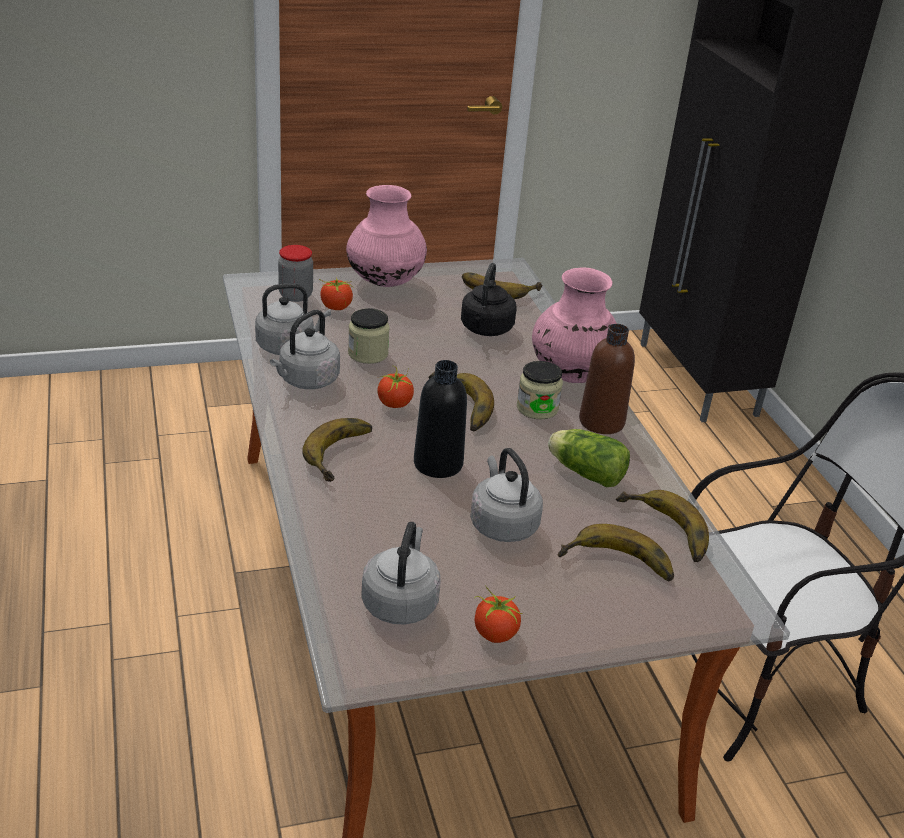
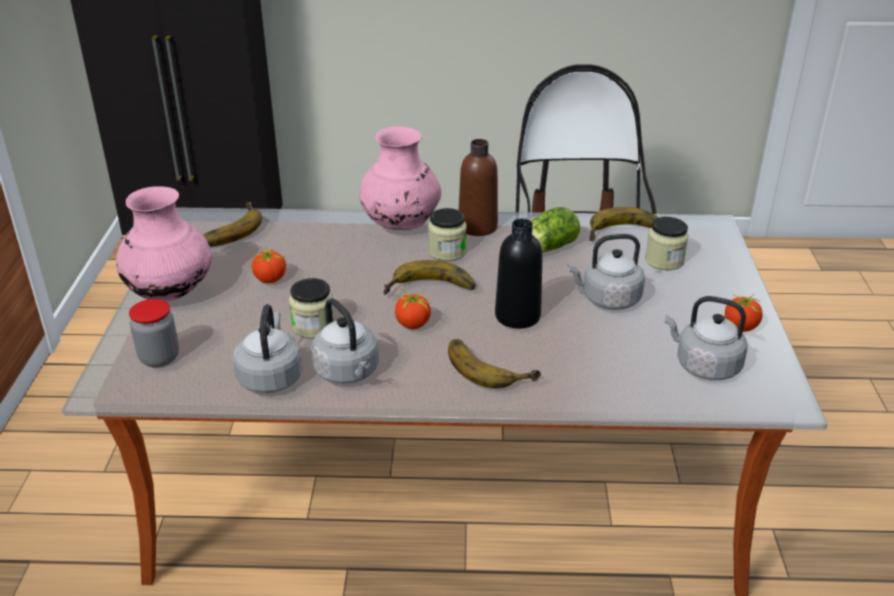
camera: 70 degrees left, 0 degrees up
(336, 307) = (205, 333): tomato -> tomato (270, 279)
(486, 330) = (303, 252): black kettle -> none
(616, 566) = (664, 260): banana -> jar

